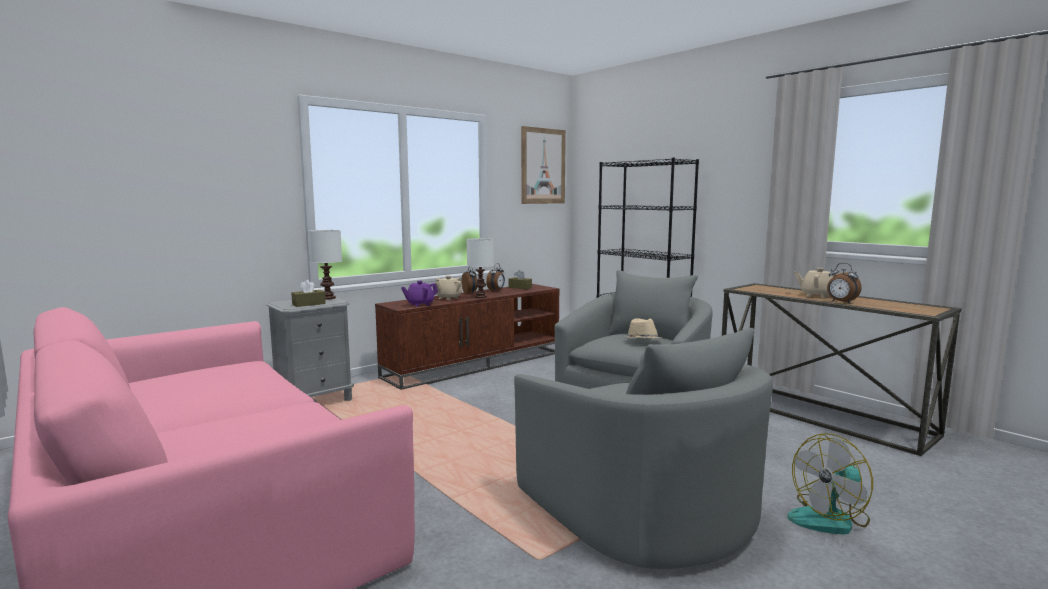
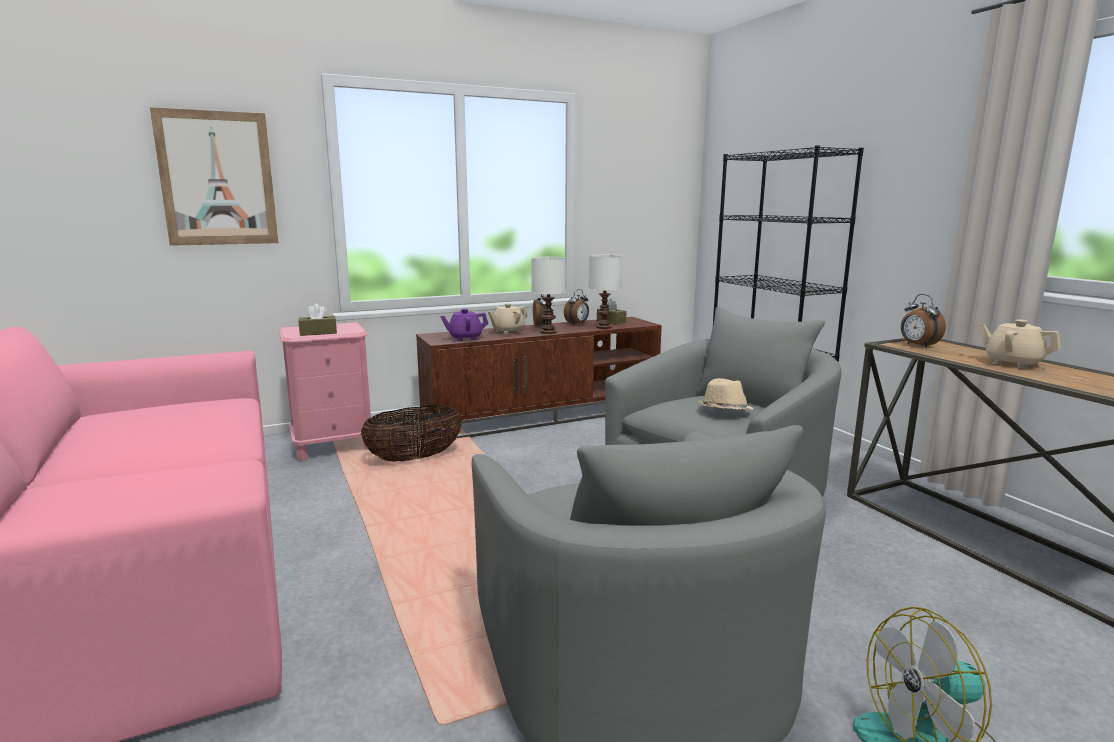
camera: 15 degrees right, 5 degrees up
(315, 401) = (333, 446): grey nightstand -> pink nightstand
(327, 298) = (349, 326): white table lamp -> white table lamp (603, 327)
(392, 403) = (414, 458): none -> basket
(543, 166) = (659, 161): picture -> picture (217, 179)
(841, 302) = (1044, 378): alarm clock -> alarm clock (917, 346)

